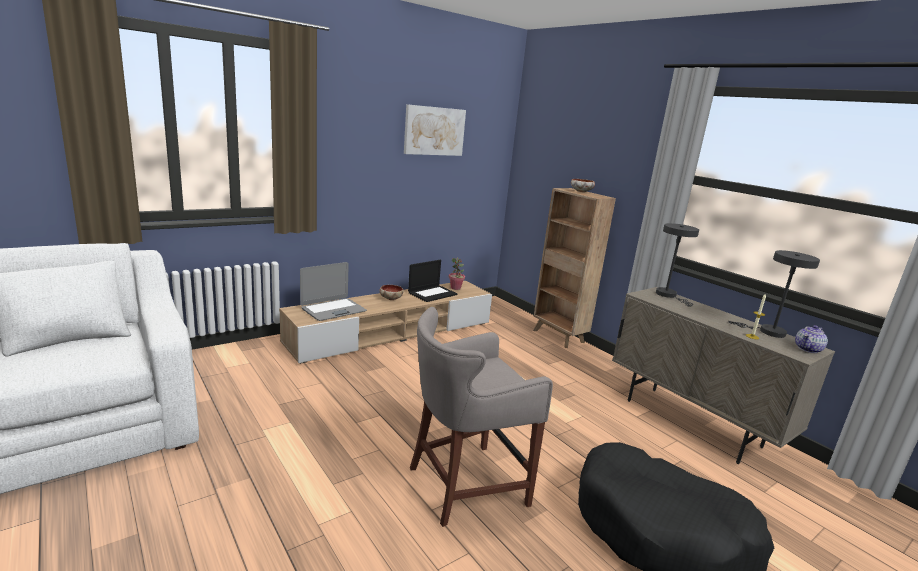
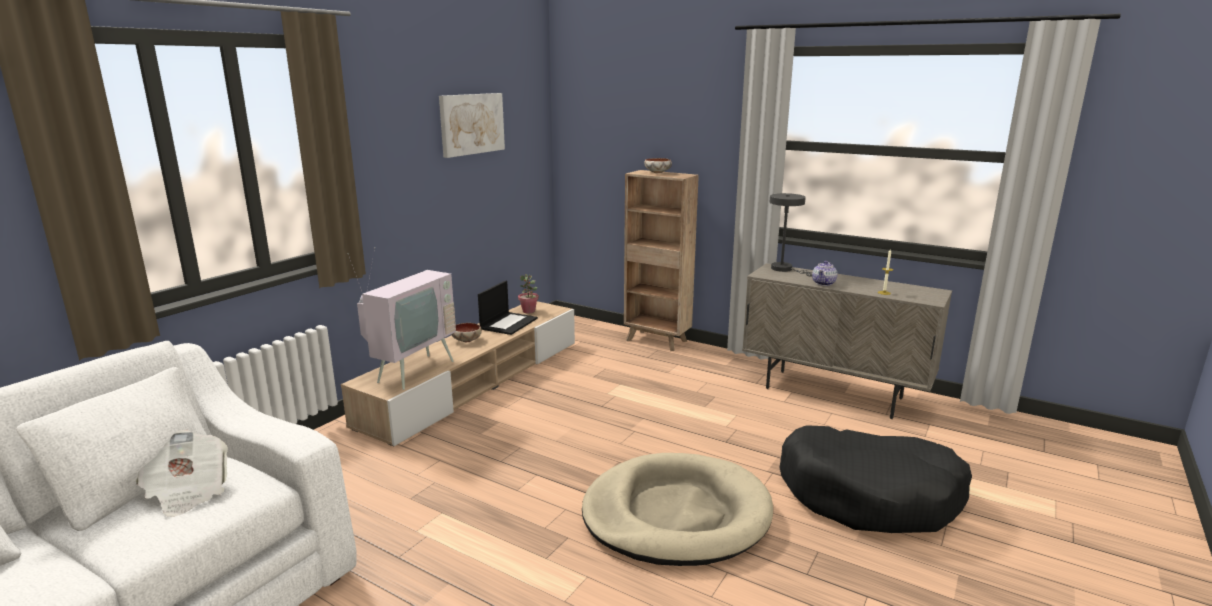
camera: 20 degrees left, 0 degrees up
(82, 349) = (188, 491): none -> newspaper
(333, 310) = (411, 370): laptop -> television
(463, 485) = (676, 515): grey stool -> beige dog bed
(767, 332) = (891, 285): grey table lamp -> none
(808, 349) = (933, 293): teapot -> teapot (824, 283)

